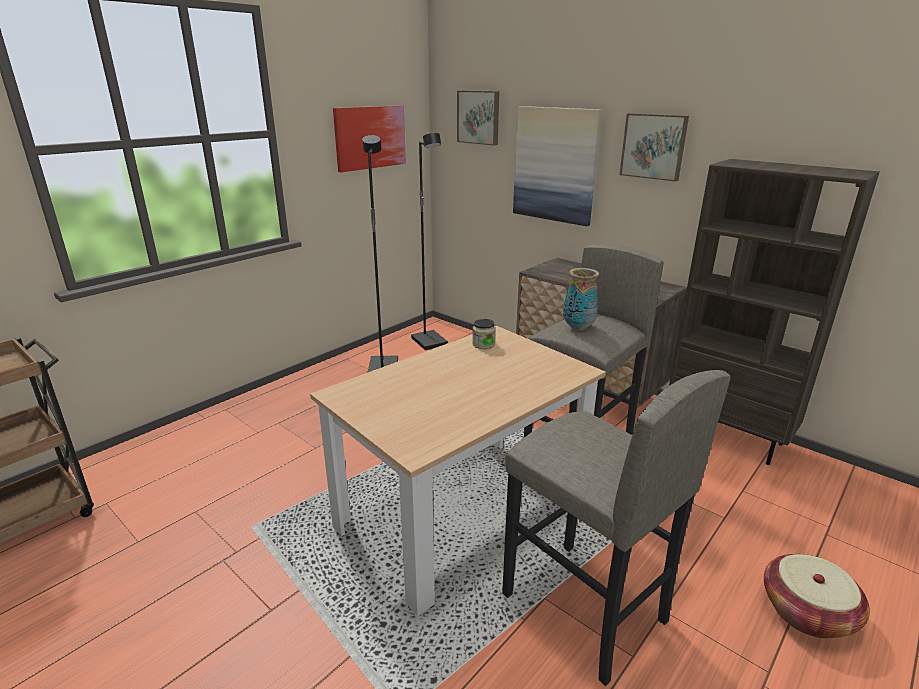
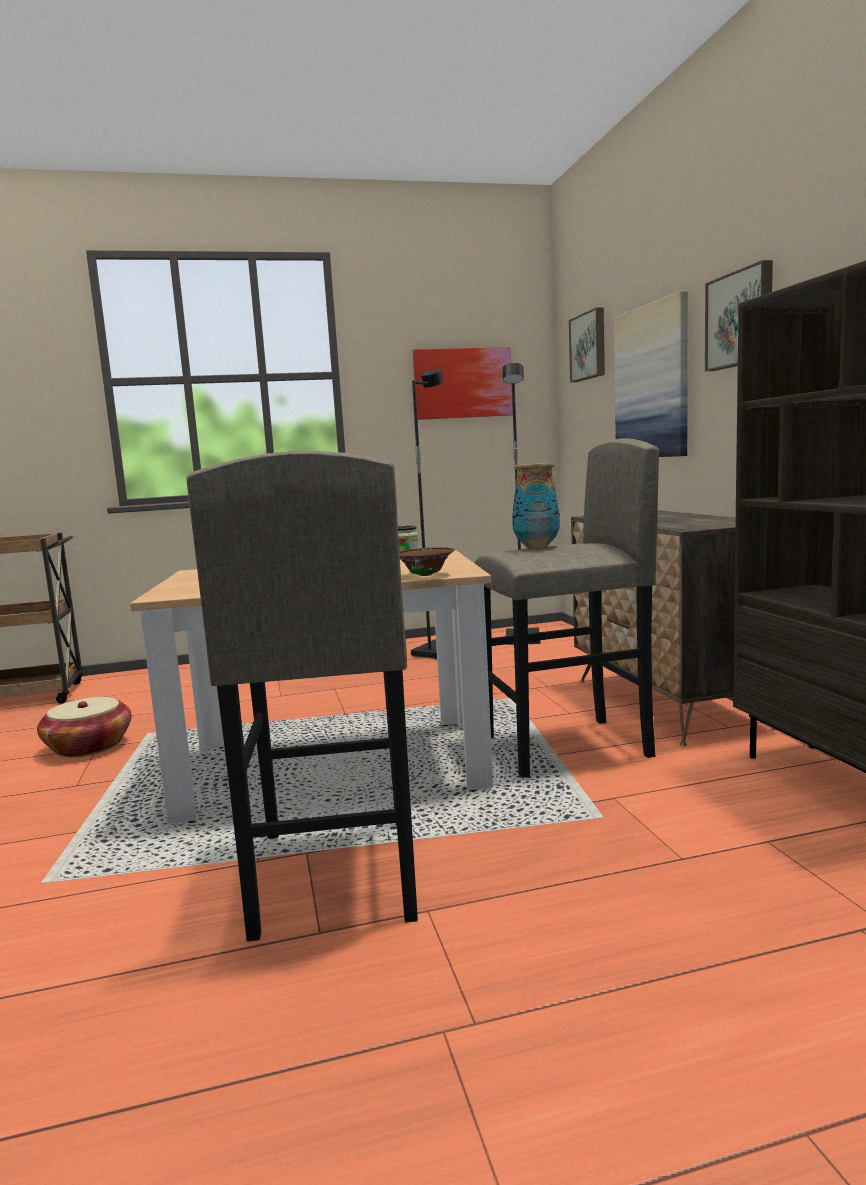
camera: 35 degrees right, 15 degrees down
(564, 378) = (425, 575): none -> brown bowl
(807, 612) = (655, 994): basket -> basket (89, 747)

